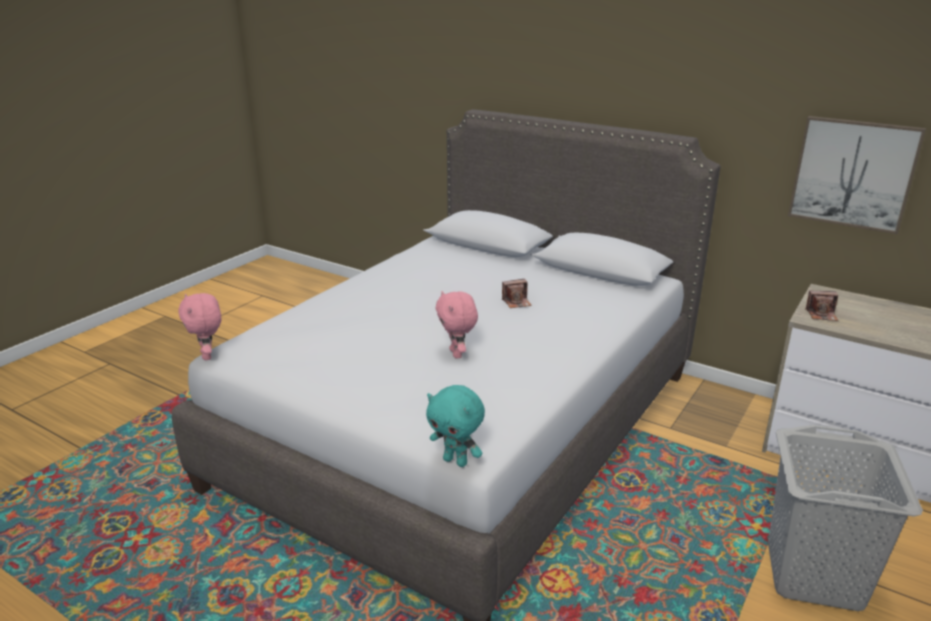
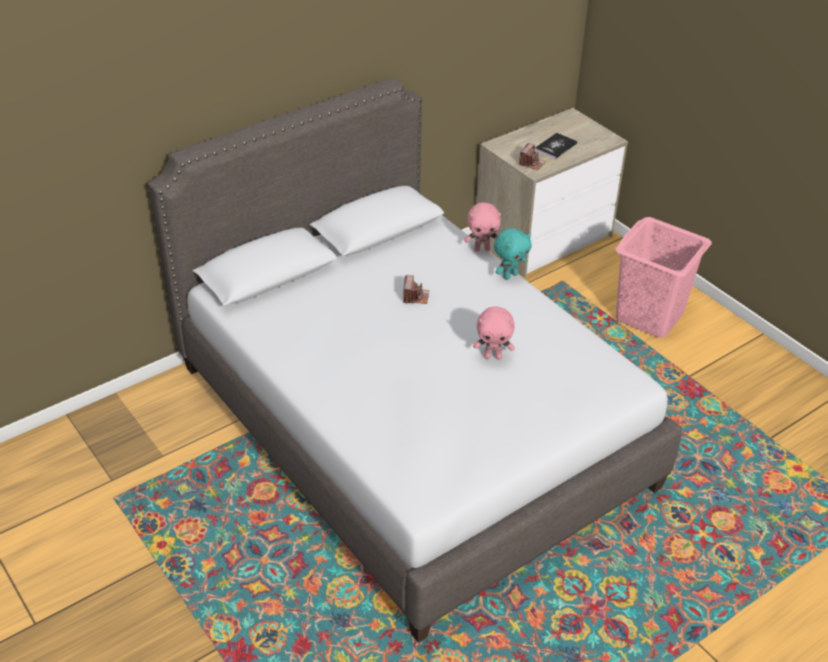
camera: 70 degrees left, 15 degrees up
(208, 356) = (417, 518): pink plush toy -> pink plush toy (482, 249)
(456, 461) = (642, 395): turquoise plush toy -> turquoise plush toy (510, 275)
(813, 575) = (649, 316): grey laundry basket -> pink laundry basket
(853, 173) = (492, 53): picture -> none
(881, 323) = (555, 147): none -> book

